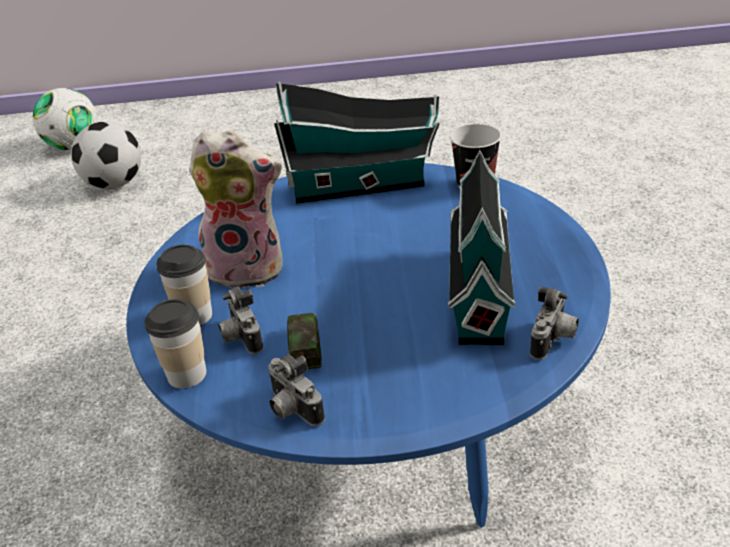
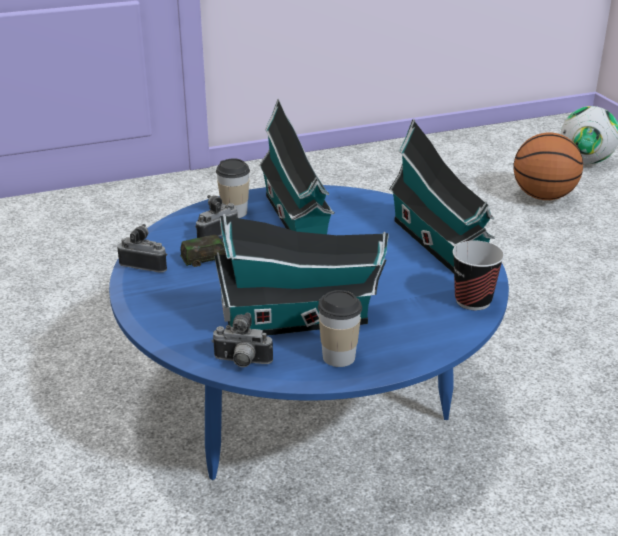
camera: 70 degrees right, 5 degrees down
(115, 184) = (543, 196): football -> basketball
(187, 375) = (174, 223): cup -> cup (338, 357)
(249, 268) = (296, 220): plush toy -> toy house
(292, 410) = (145, 265): camera -> camera turned 75 degrees clockwise

